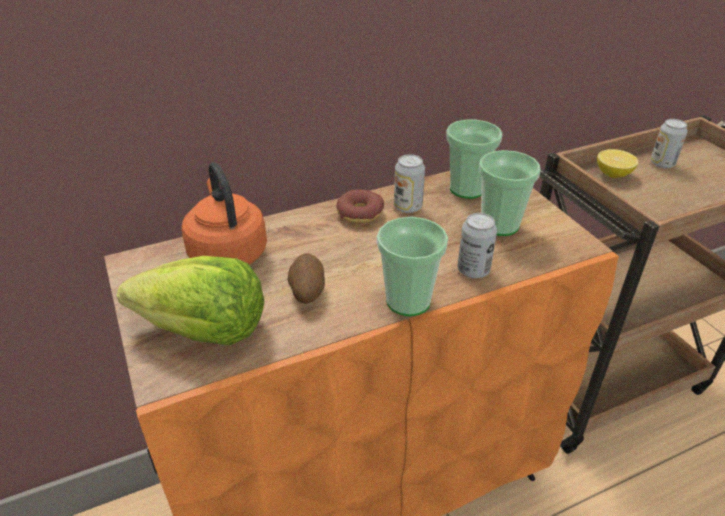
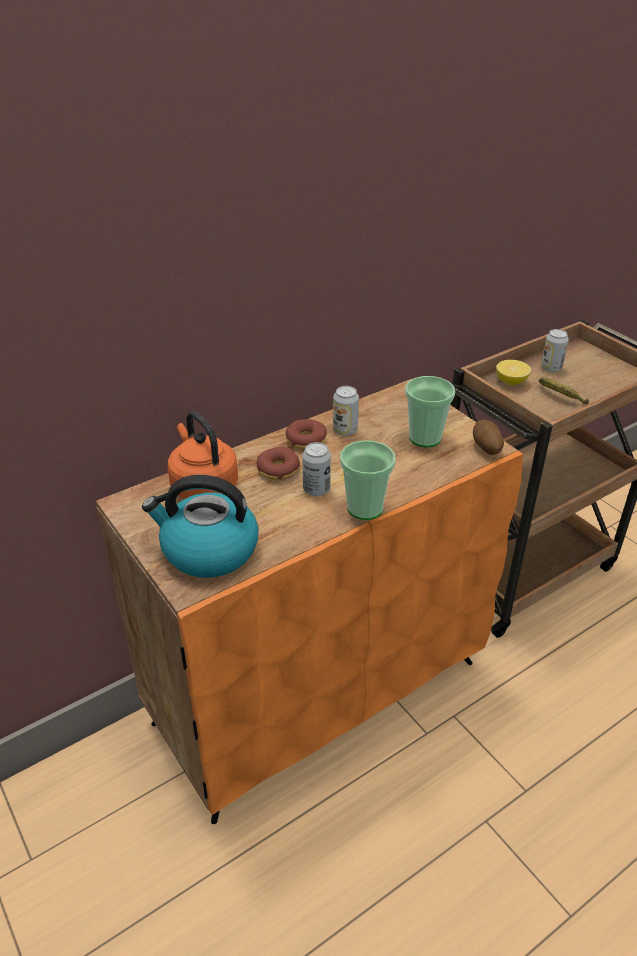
camera: 10 degrees left, 0 degrees up
(204, 331) = (208, 551): lettuce -> kettle
(307, 292) = (281, 511): potato -> potato (486, 448)
(318, 243) = (278, 469): none -> donut
(467, 189) = (392, 409): cup -> none
(473, 270) = (411, 478): can -> can (316, 489)
(670, 195) = (560, 396): none -> banana

